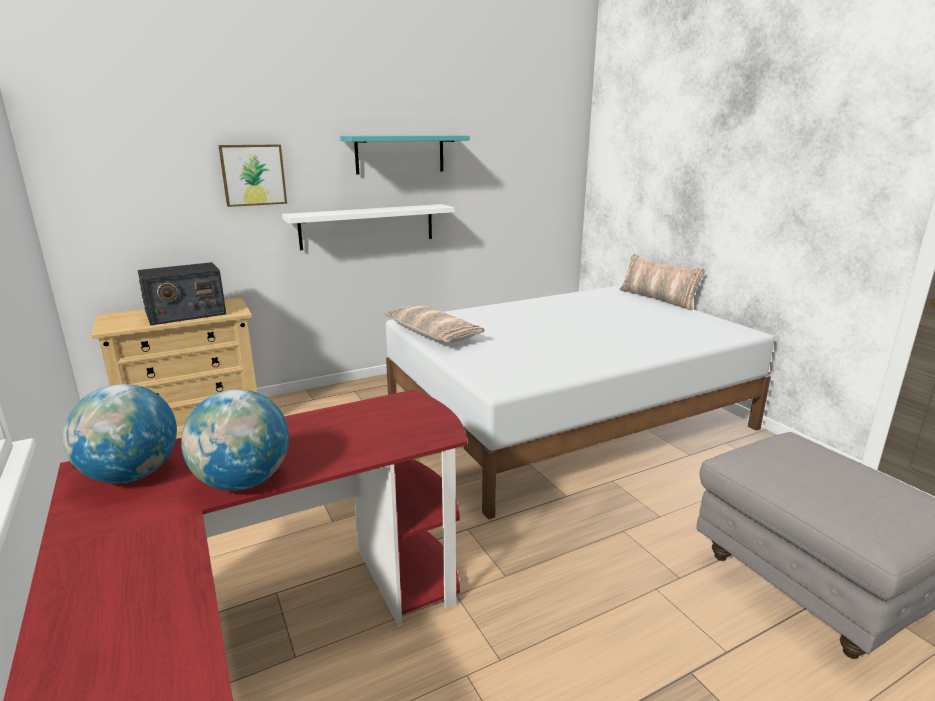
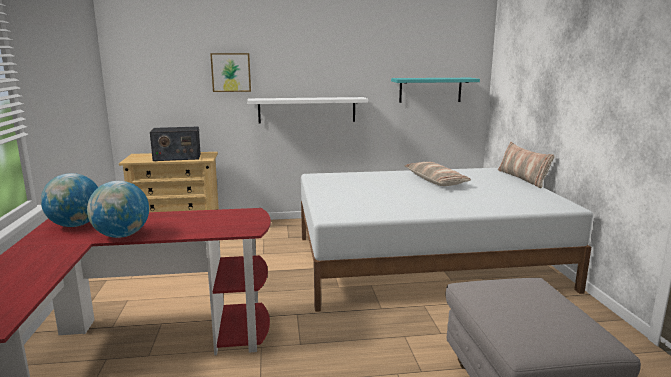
camera: 20 degrees right, 5 degrees down
(400, 154) = (333, 60): turquoise shelf -> turquoise shelf (430, 90)
(433, 334) = (322, 184): pillow -> pillow (435, 181)

